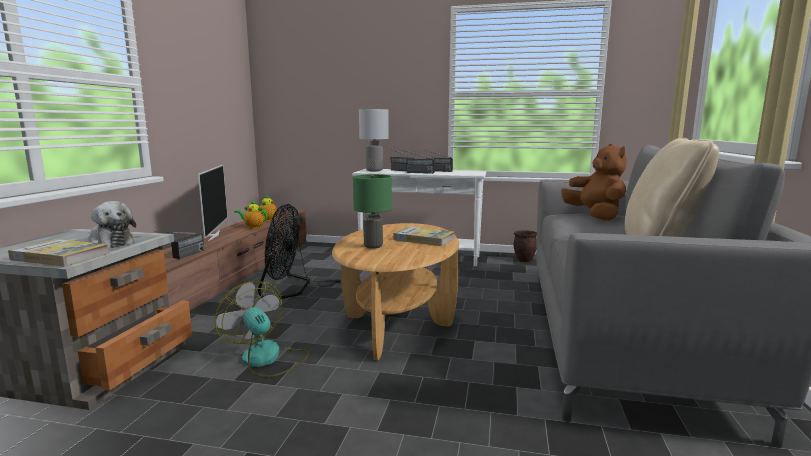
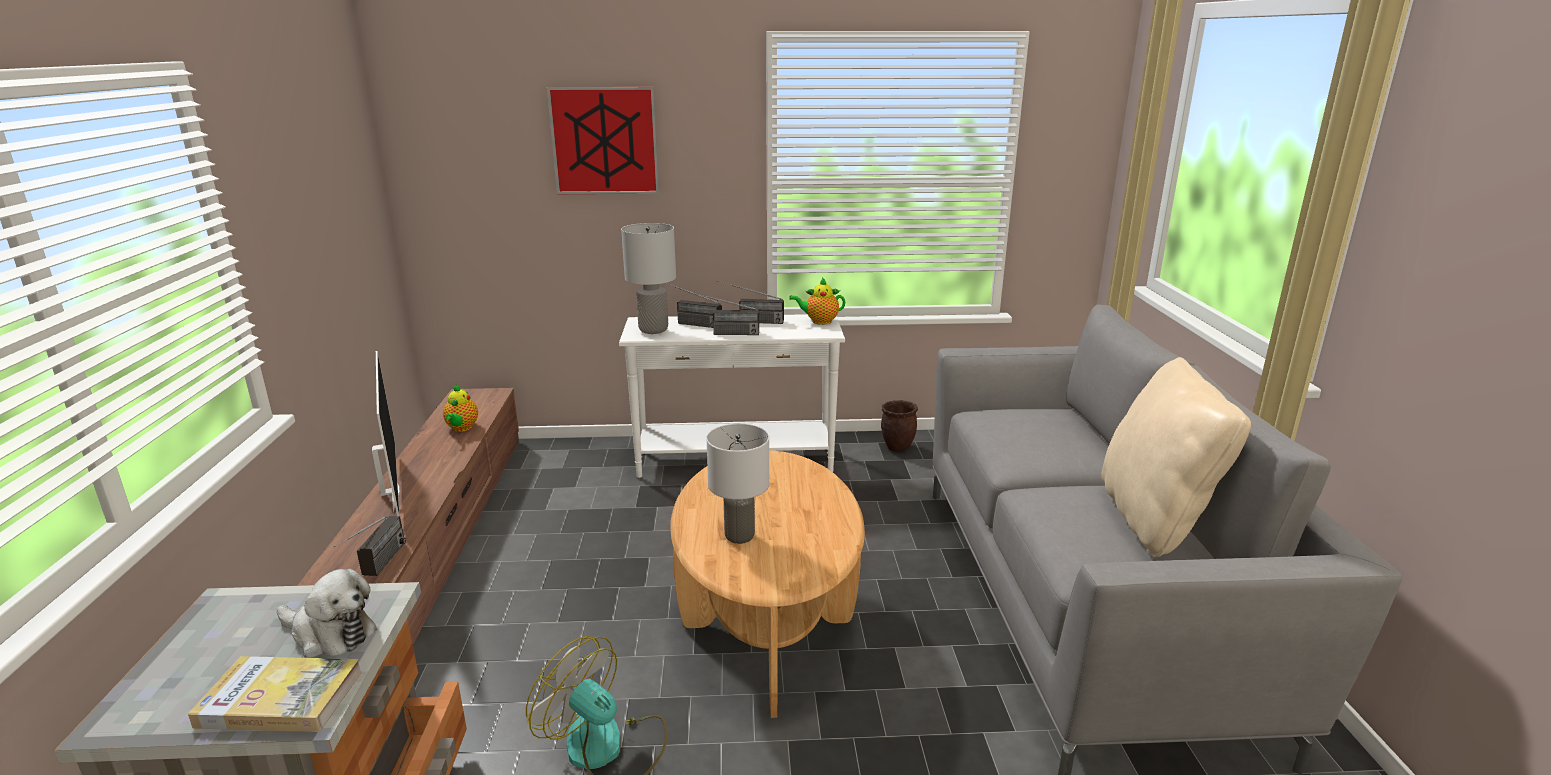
camera: 15 degrees left, 10 degrees up
(253, 227) = (449, 455): teapot -> teapot (819, 321)
(294, 287) = (561, 567): black fan -> none
(361, 71) = (604, 141): none -> picture
(372, 246) = (738, 537): green table lamp -> white table lamp
(424, 239) = (804, 502): book -> none
(595, 216) = (1035, 426): brown plush toy -> none

